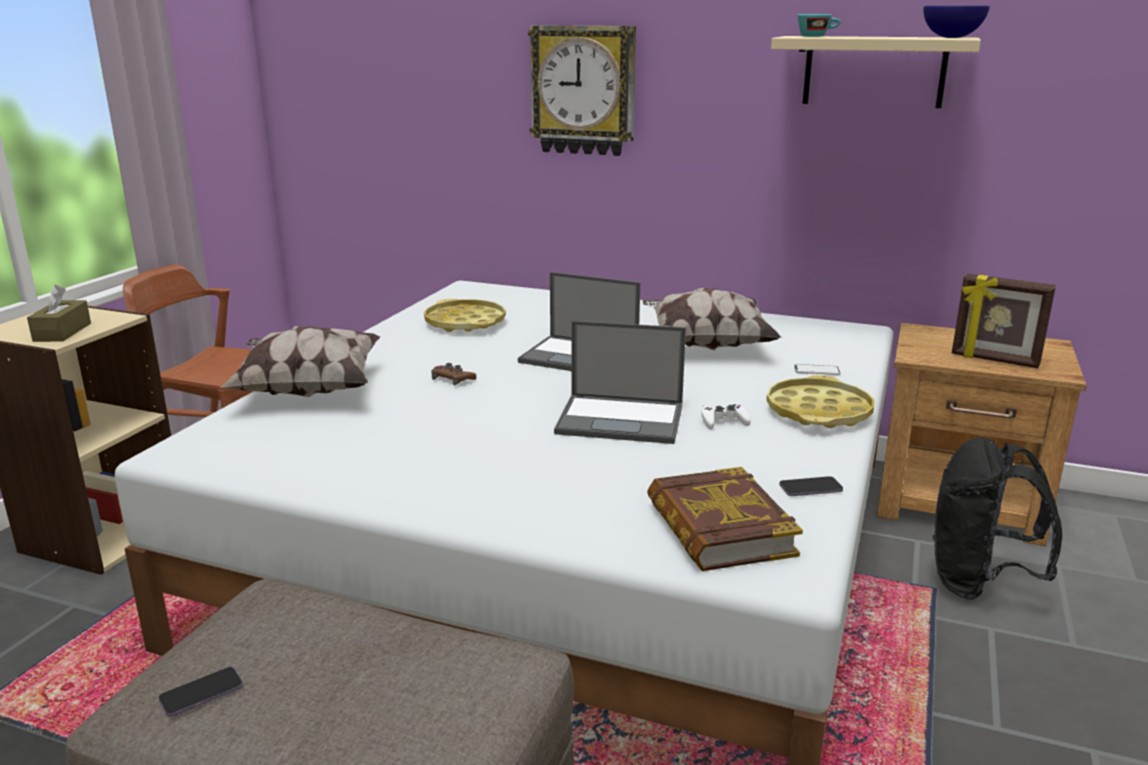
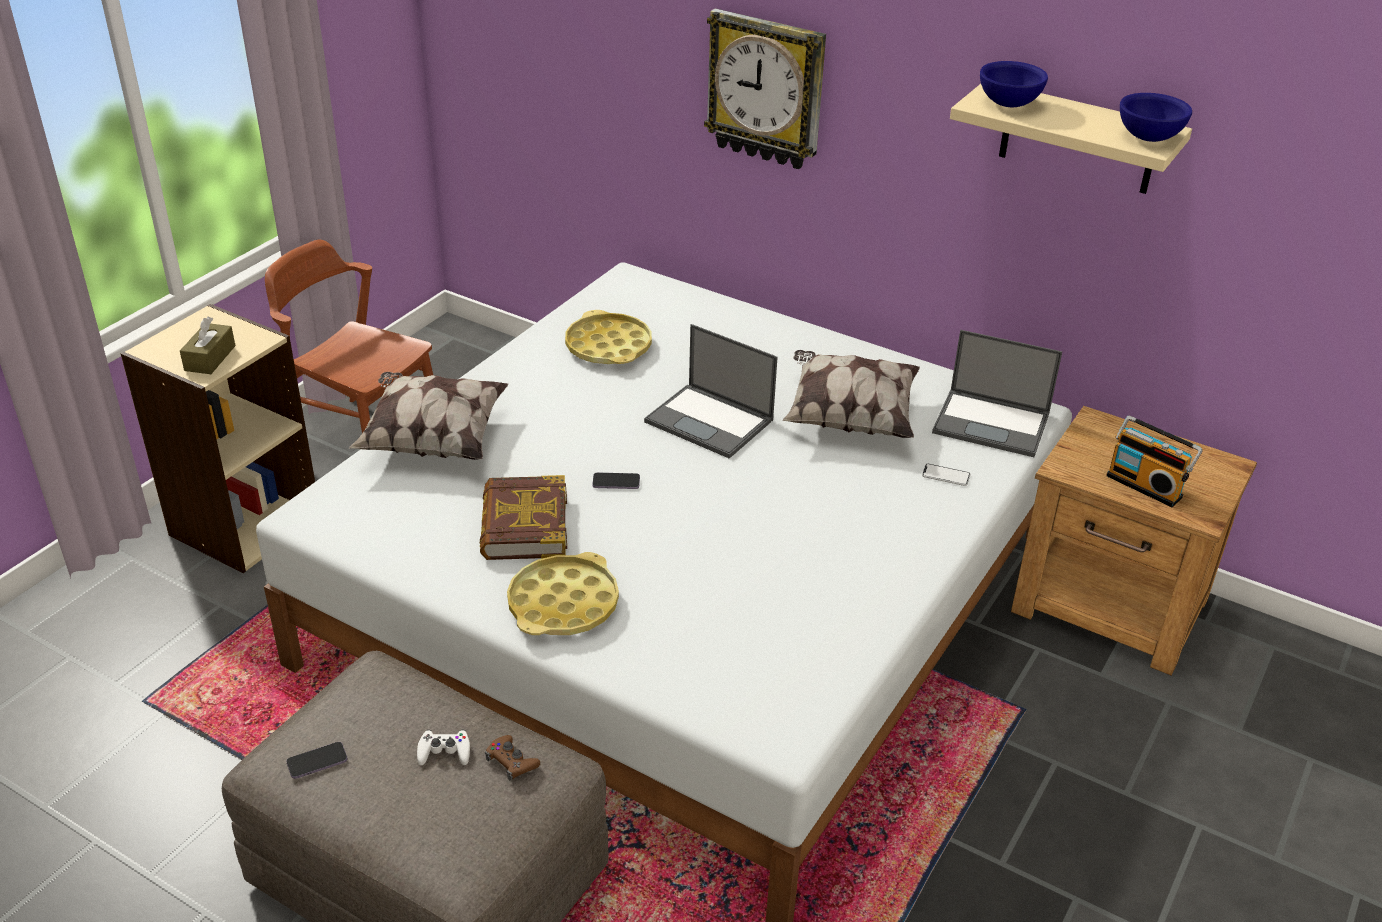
camera: 10 degrees right, 15 degrees up
(453, 379) = (573, 441): brown game controller -> brown game controller (511, 761)
(622, 419) = (718, 524): laptop -> laptop (992, 423)
(719, 529) = (749, 679): book -> book (524, 525)
(723, 421) = (814, 540): white game controller -> white game controller (444, 752)
(810, 489) = (853, 643): phone -> phone (616, 482)
(817, 36) = (1008, 104): turquoise cup -> blue bowl
(818, 412) = (914, 540): yellow tray -> yellow tray (563, 604)
(978, 583) = (1073, 709): black backpack -> none
(994, 360) = (1145, 485): picture frame -> radio

